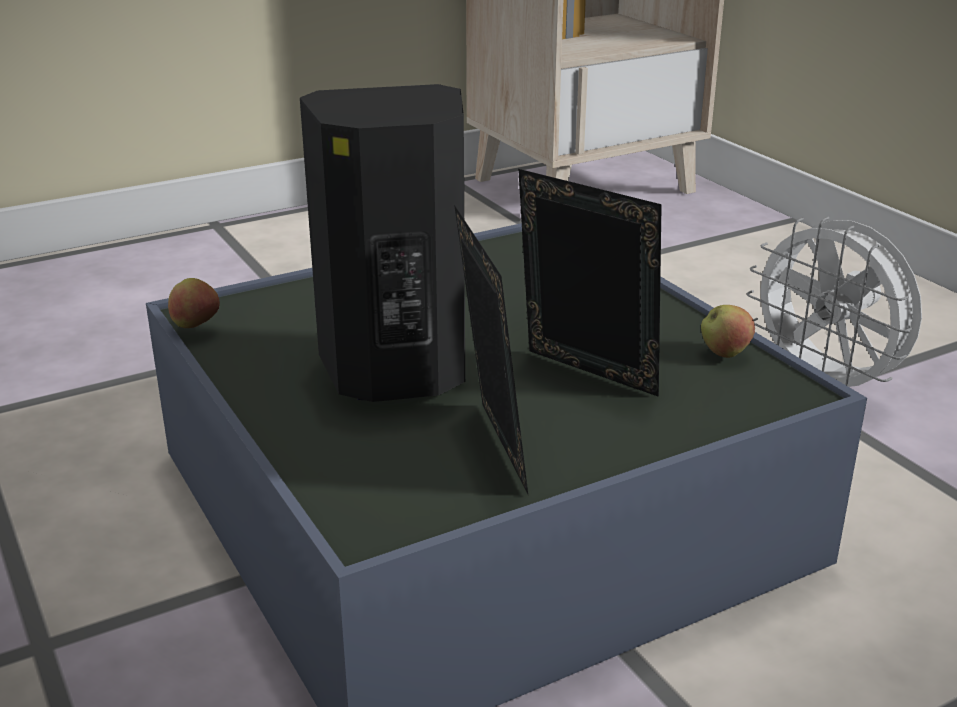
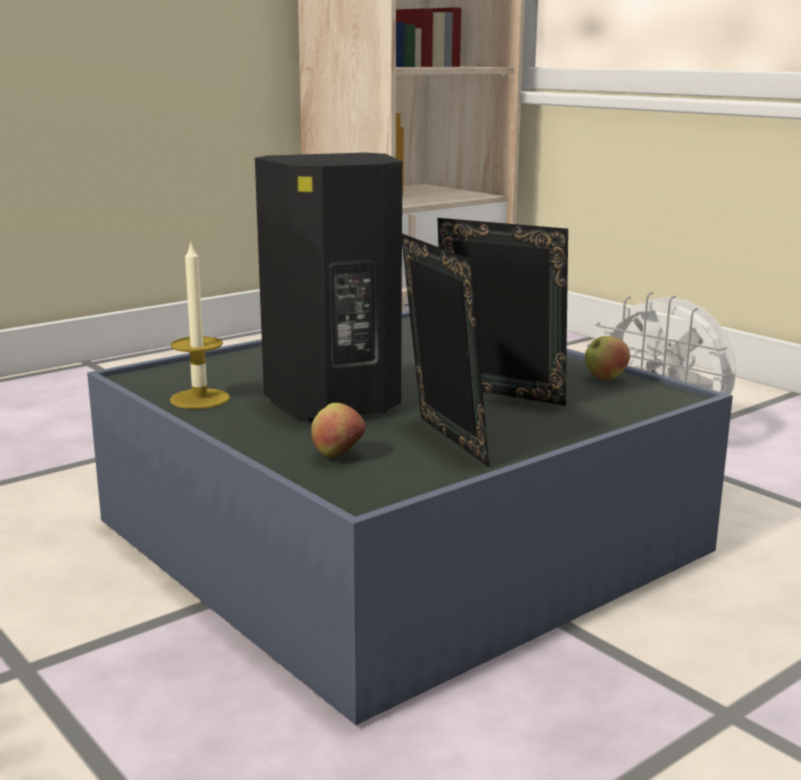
camera: 10 degrees left, 10 degrees down
(196, 327) = (142, 384): apple -> apple (338, 456)
(251, 353) = (200, 399): none -> candle

